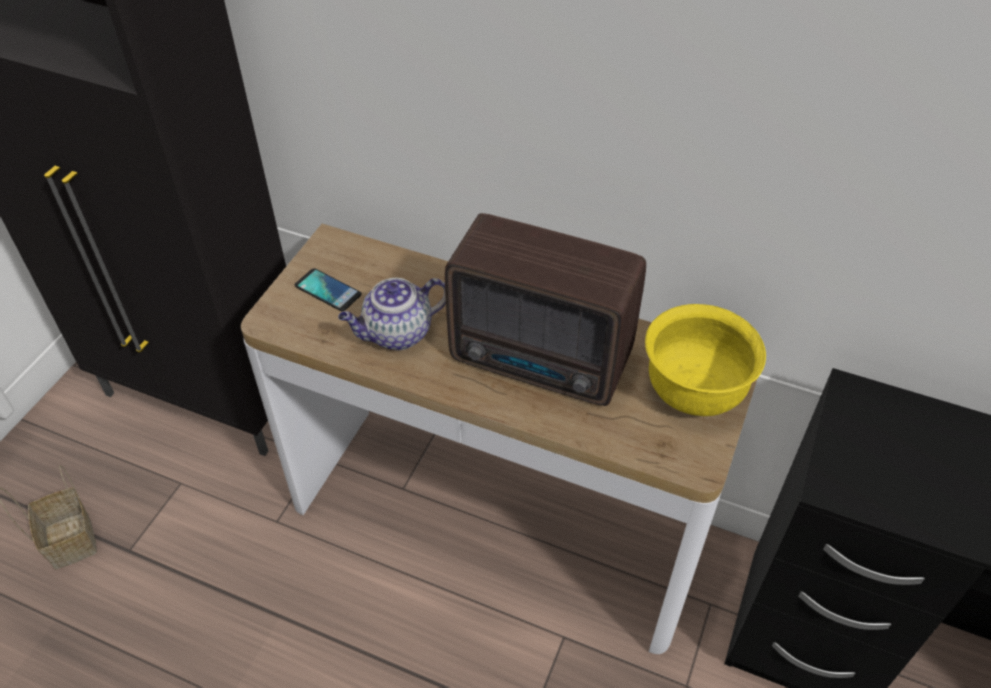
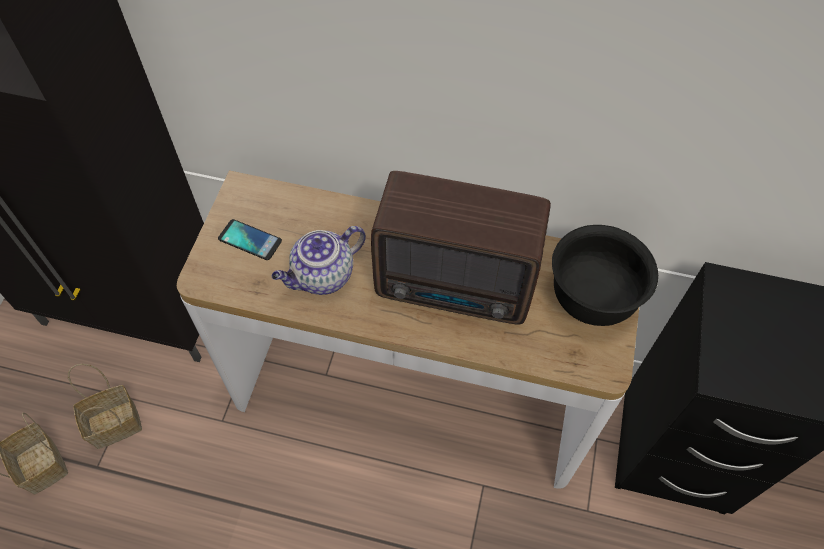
camera: 10 degrees left, 10 degrees up
(161, 507) = (116, 422): none -> basket
(693, 392) = (591, 299): yellow bowl -> black bowl

